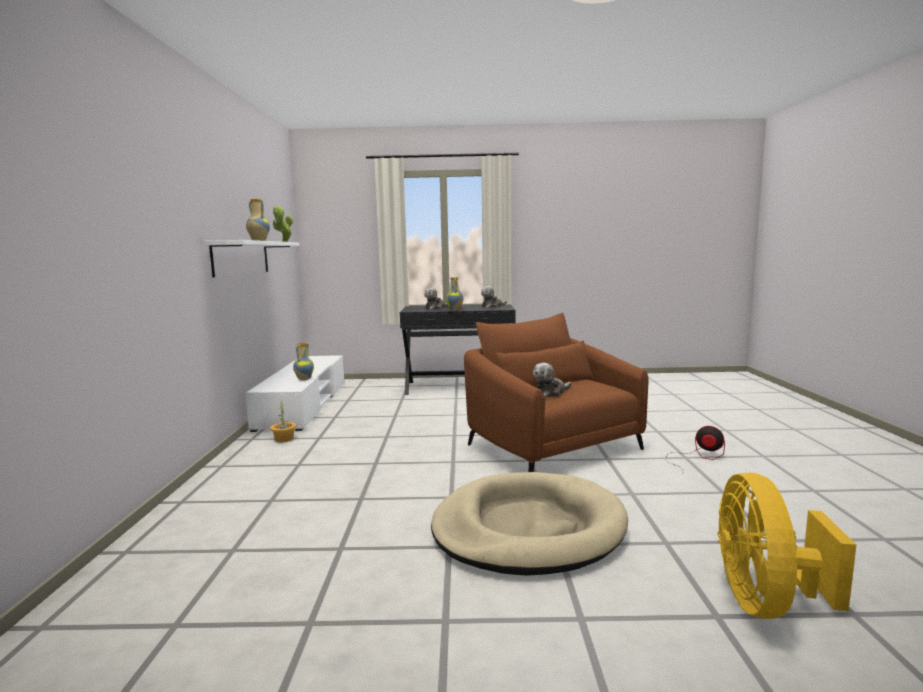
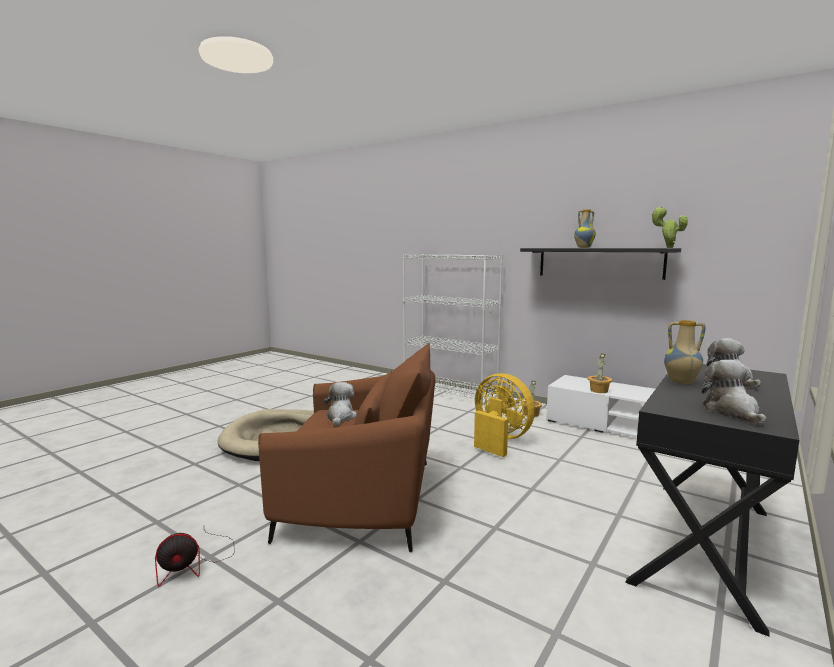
camera: 125 degrees right, 0 degrees up
(208, 495) = (450, 392): none -> white bookcase
(241, 258) = (599, 262): white shelf -> black shelf
(304, 379) = (599, 390): vase -> potted plant
(766, 602) = (130, 459): yellow fan -> yellow fan (499, 440)

